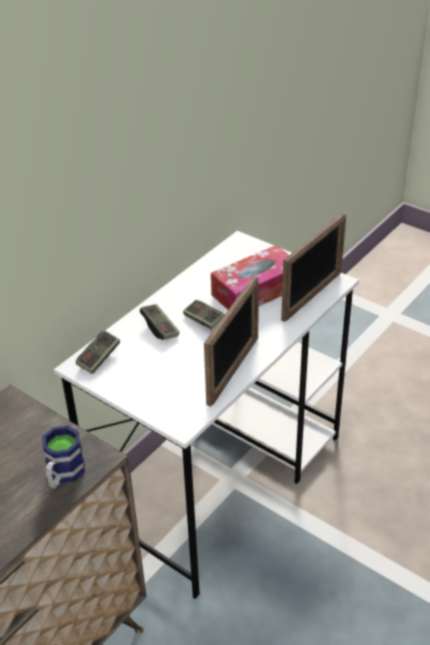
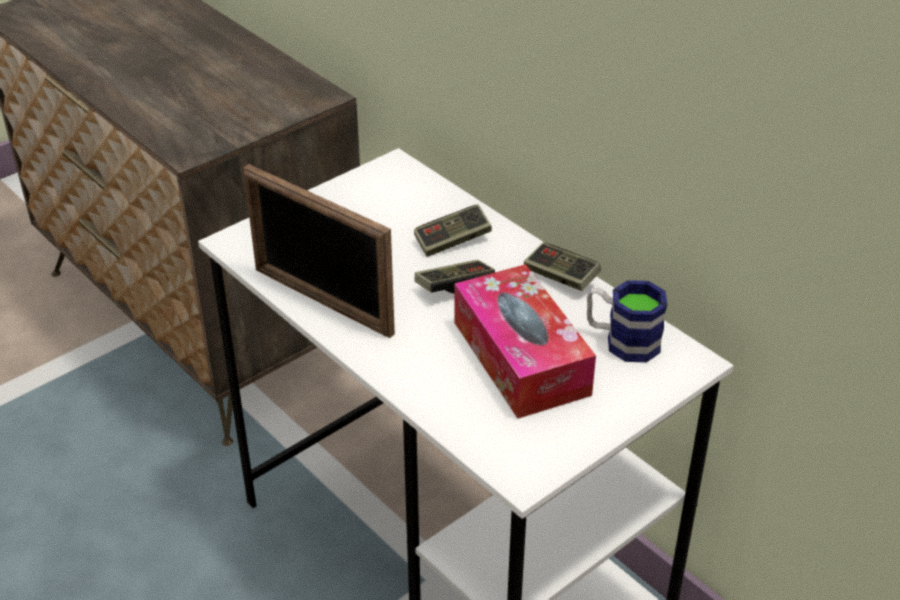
camera: 100 degrees right, 0 degrees up
(63, 475) = (178, 128): mug -> mug (622, 341)
(99, 358) = (404, 183): game controller -> game controller (561, 277)
(312, 296) = (485, 428): picture frame -> none

